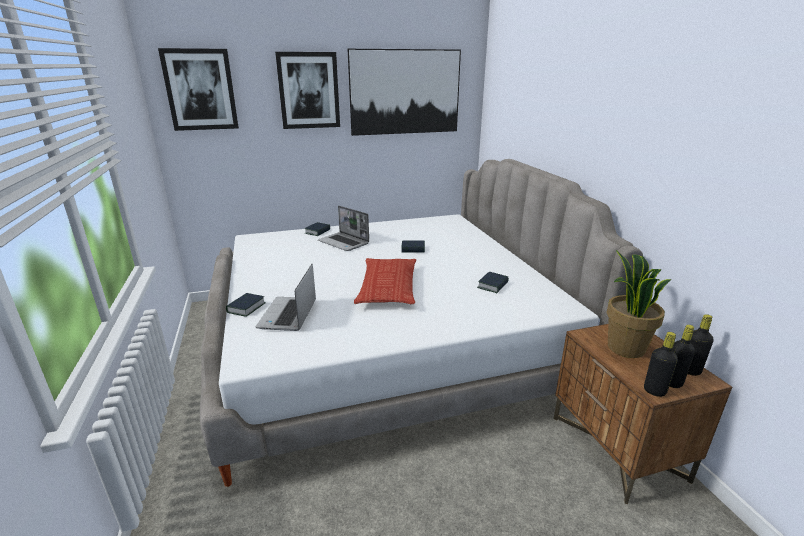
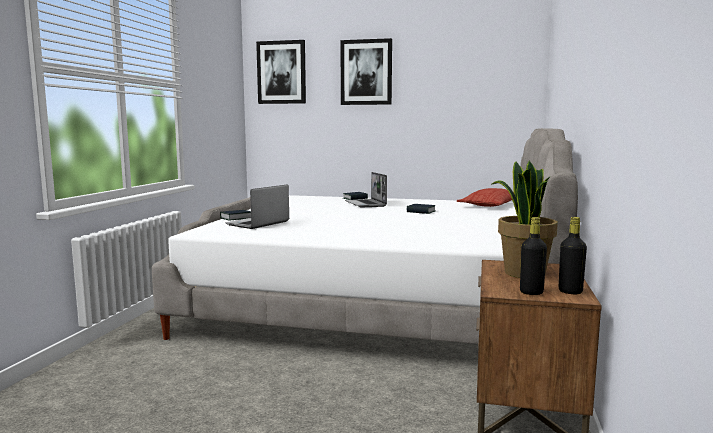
camera: 30 degrees right, 15 degrees down
(388, 287) = (358, 223): pillow -> pillow (491, 204)
(405, 92) = (458, 73): picture -> none
(493, 285) = (457, 232): book -> none
(654, 391) = (499, 292): black bottle -> none

